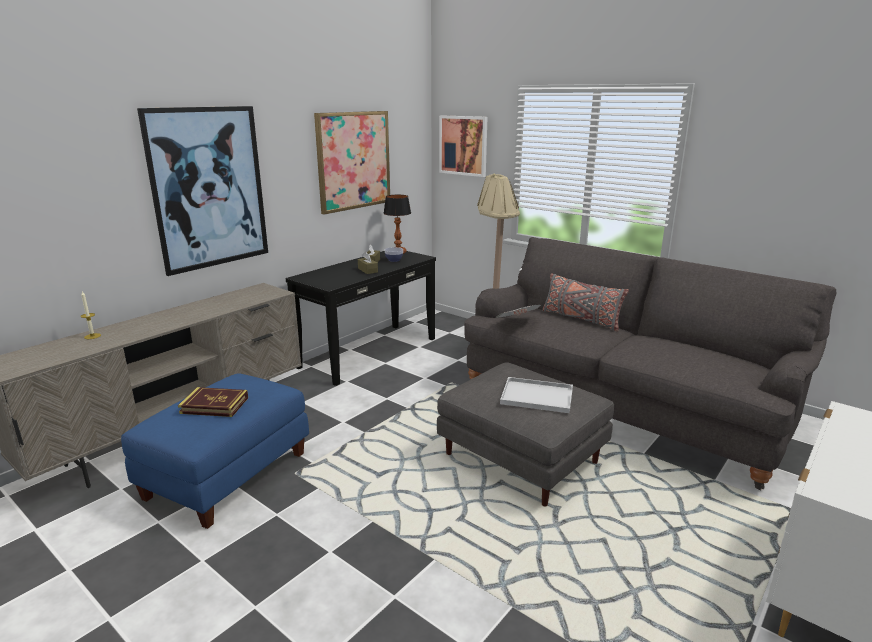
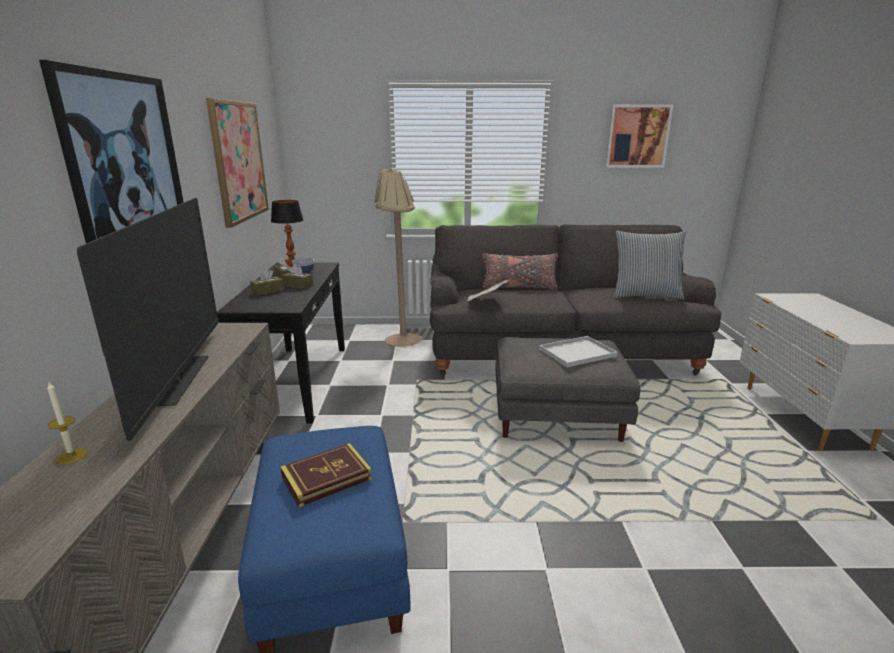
camera: 40 degrees left, 0 degrees up
(191, 314) = (182, 380): none -> television
(341, 270) = (267, 291): none -> brown tissue box
(463, 145) = (324, 144): picture -> picture (637, 136)
(707, 364) = (645, 295): none -> pillow

